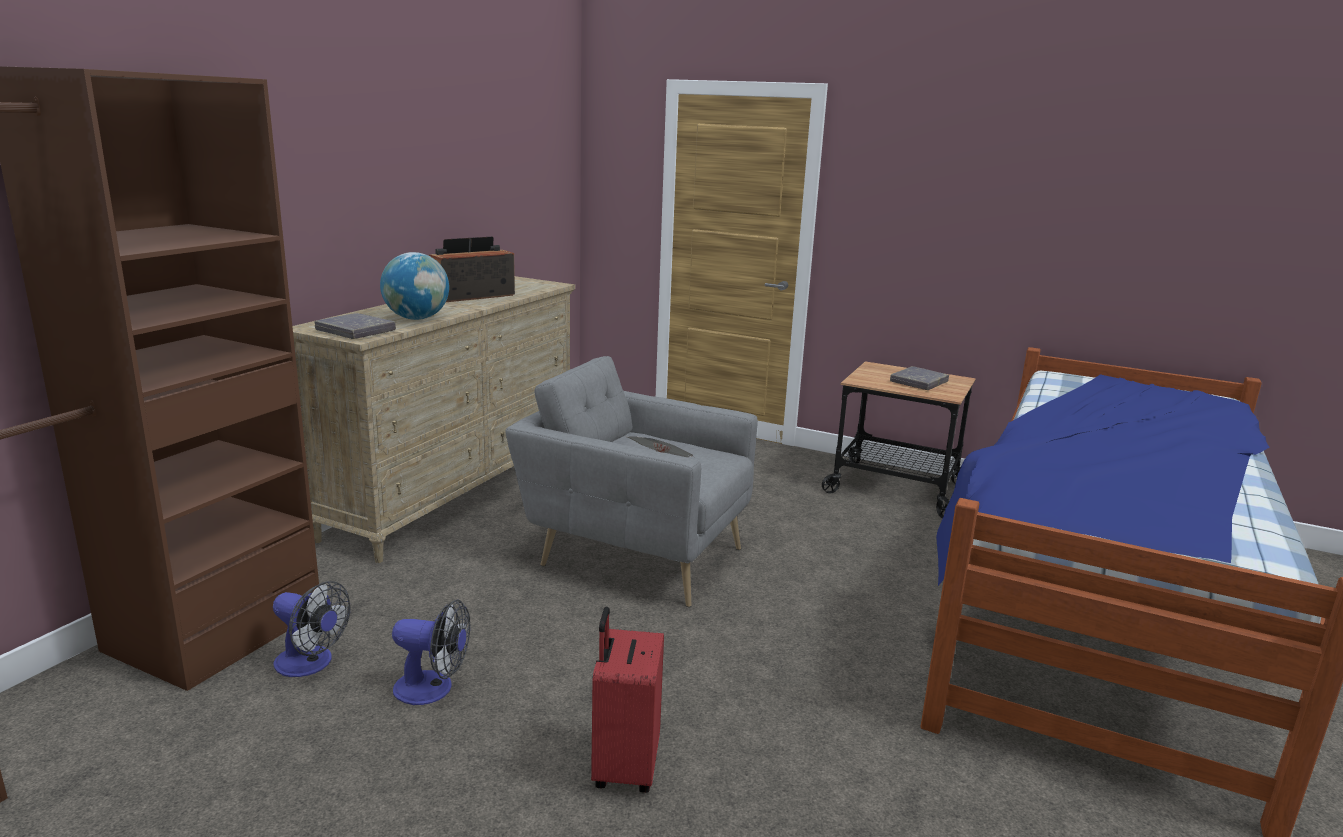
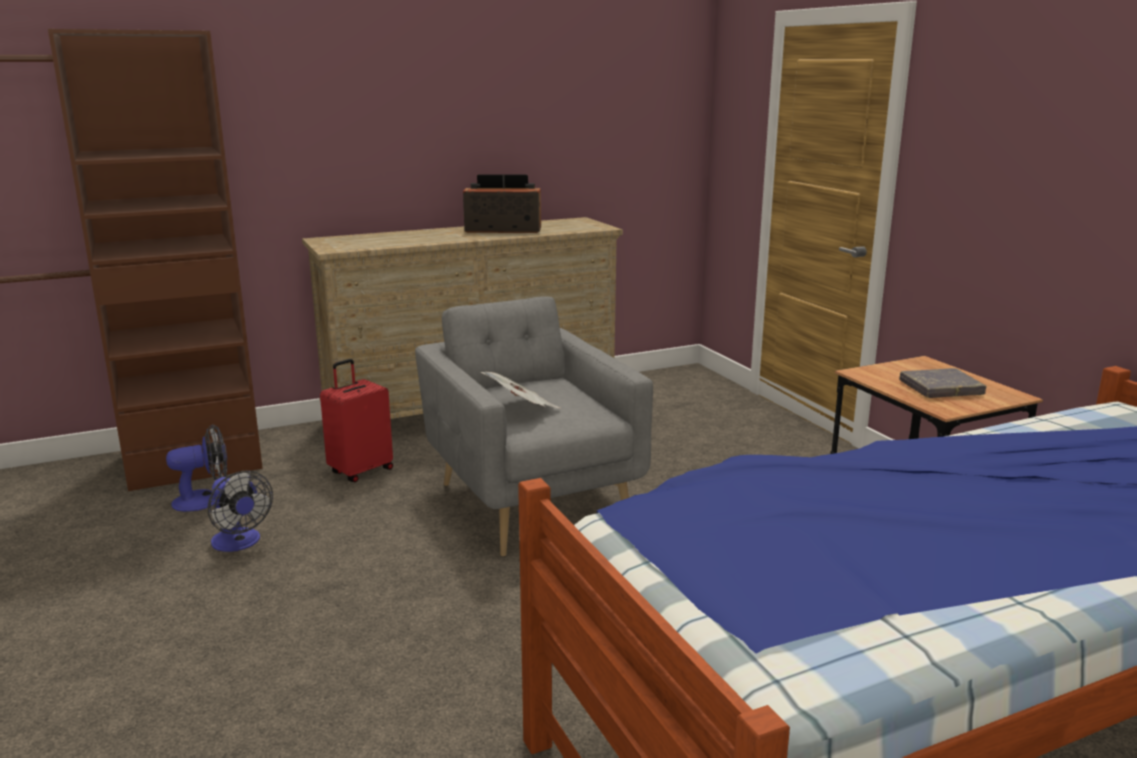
camera: 40 degrees right, 0 degrees up
(311, 664) = (204, 500): fan -> fan turned 90 degrees counterclockwise
(355, 331) = (342, 245): grey book -> none
(417, 318) = (409, 242): globe -> none
(624, 767) = (258, 648): red suitcase -> red suitcase (360, 471)

